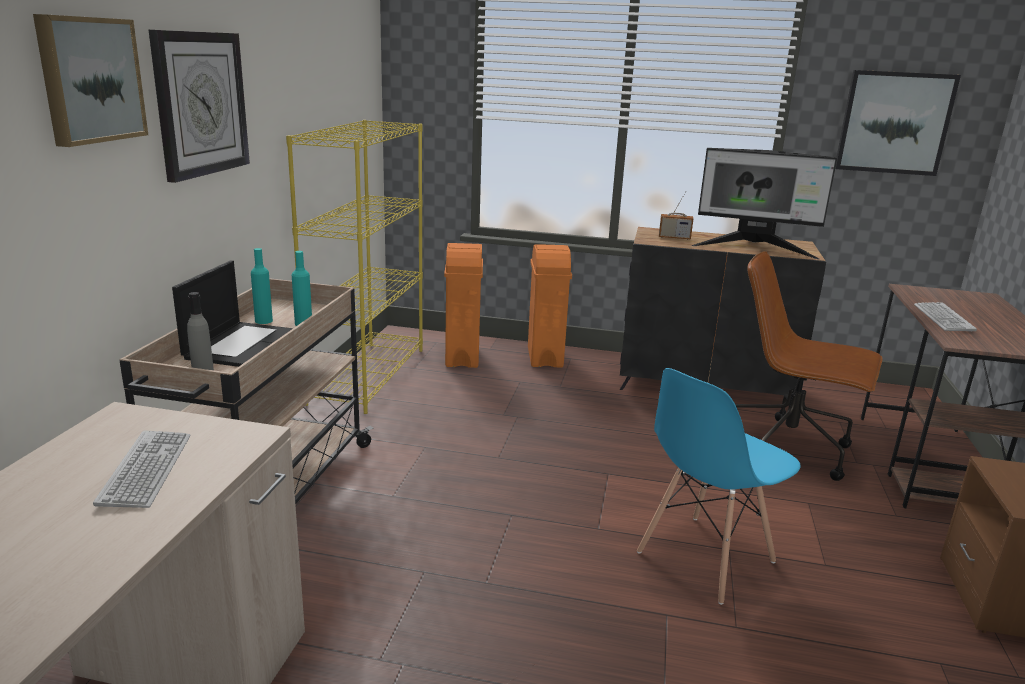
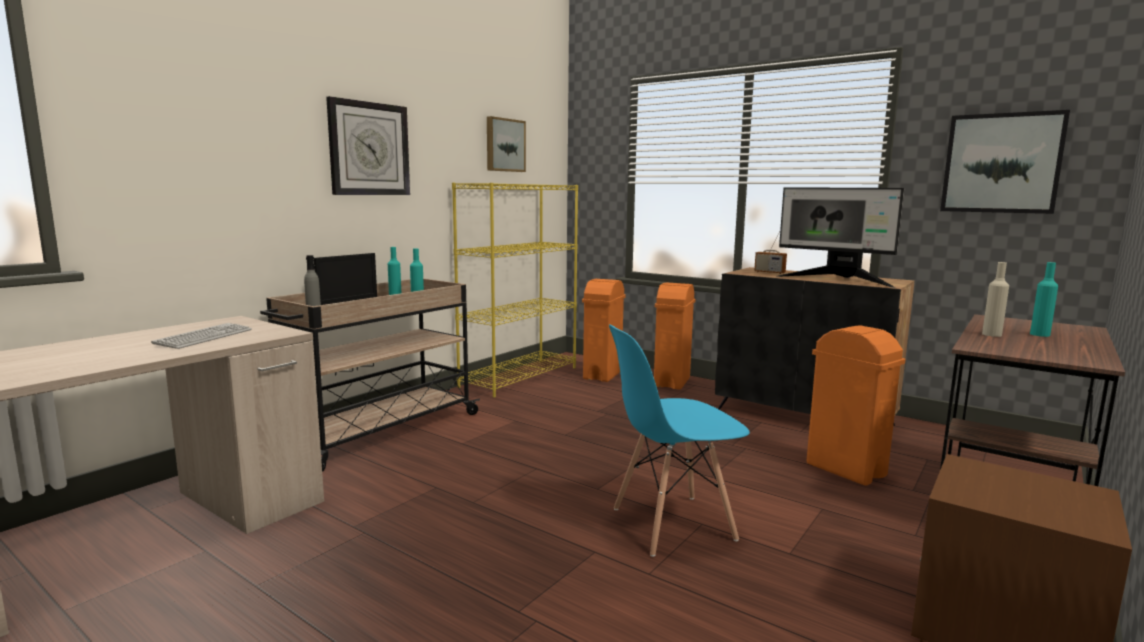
camera: 25 degrees right, 10 degrees down
(89, 80) = (272, 121): picture -> picture (504, 145)
(789, 449) = (845, 469): brown office chair -> orange trash can
(943, 318) = (991, 334): keyboard -> beige bottle
(972, 312) = (1039, 334): none -> turquoise bottle

